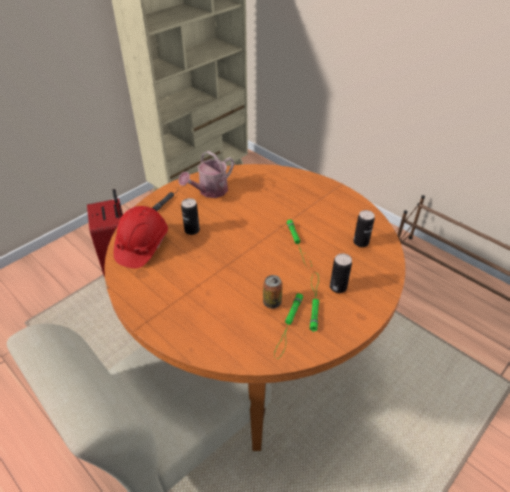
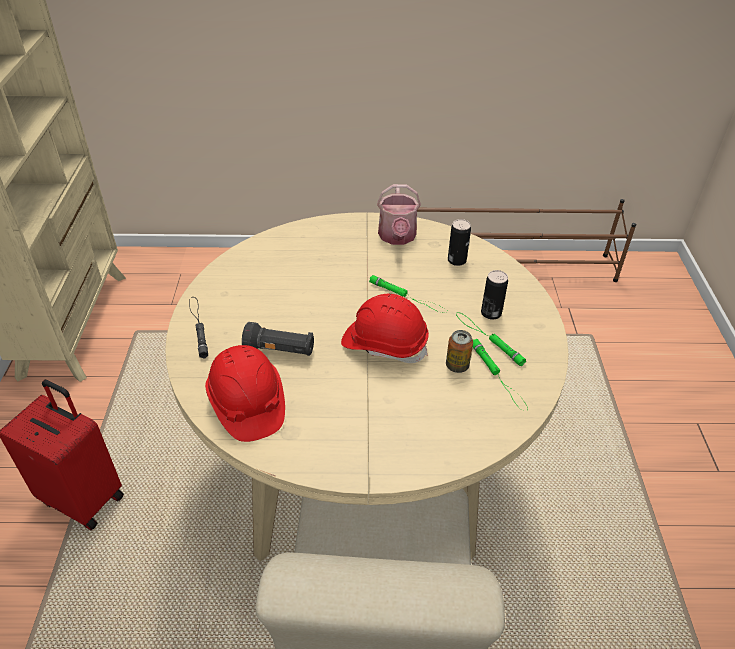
camera: 45 degrees left, 0 degrees up
(192, 230) = (280, 350): can -> black flashlight
(210, 191) = (239, 297): watering can -> watering can (397, 237)
(248, 262) = (384, 344): none -> red hard hat
(254, 351) = (364, 469): orange dining table -> beige dining table

